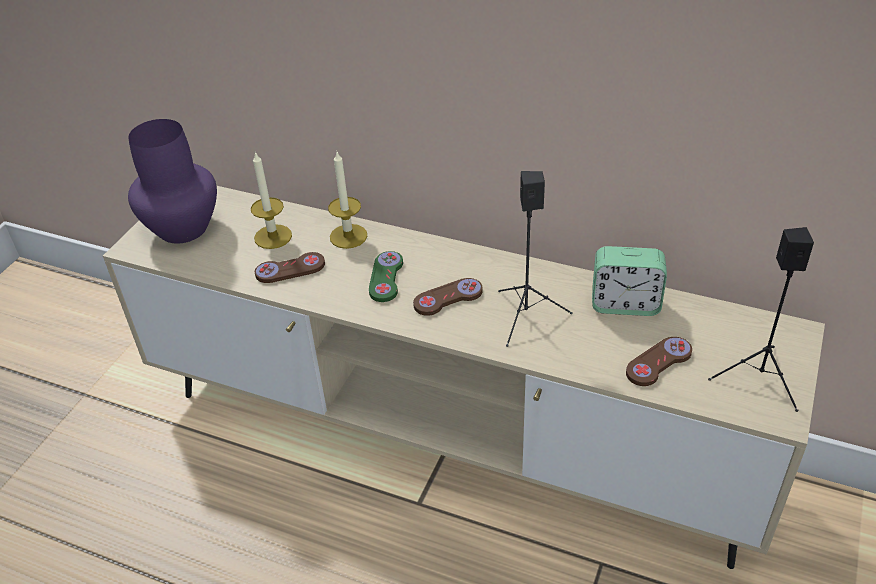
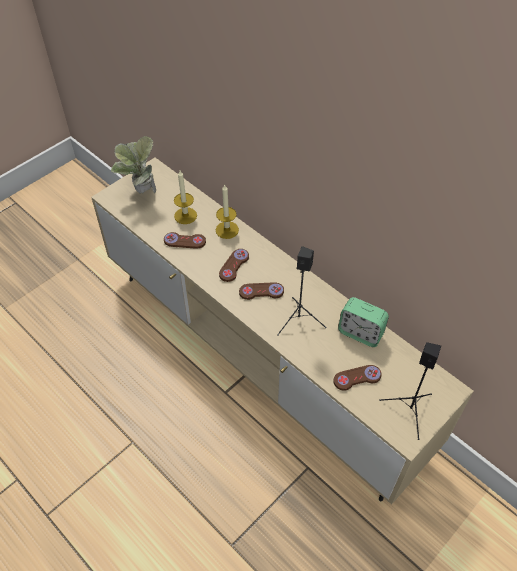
camera: 20 degrees right, 10 degrees up
(184, 228) = (141, 193): purple vase -> potted plant
(386, 278) = (234, 266): green game controller -> brown game controller

